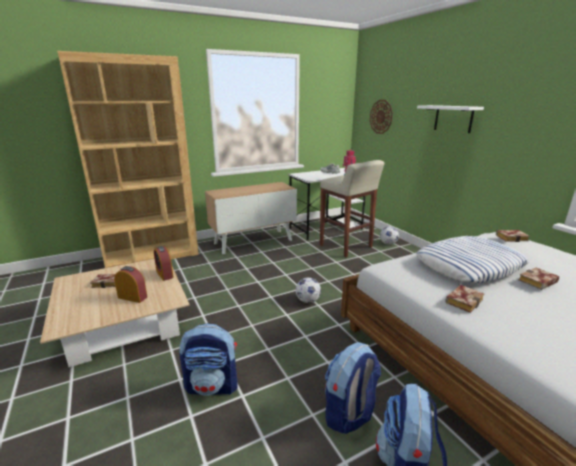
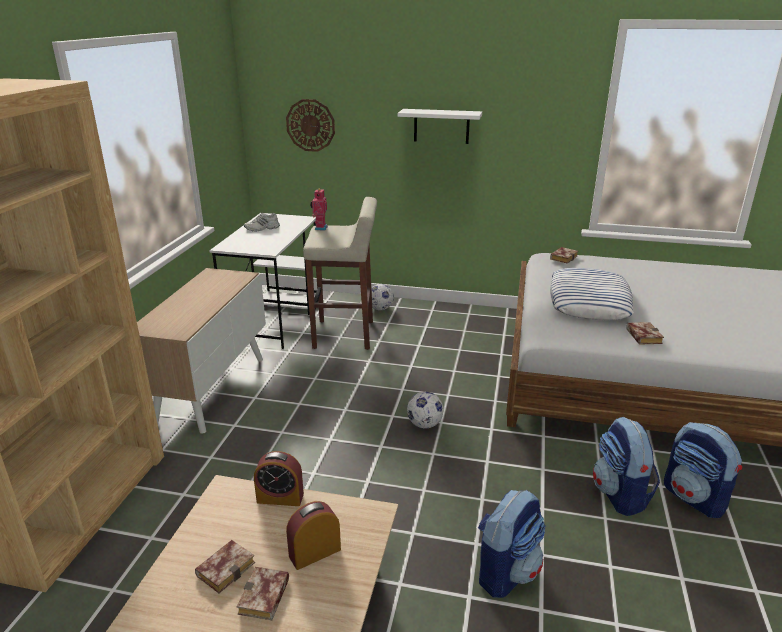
camera: 50 degrees left, 5 degrees up
(538, 282) = (644, 295): book -> book (265, 599)

